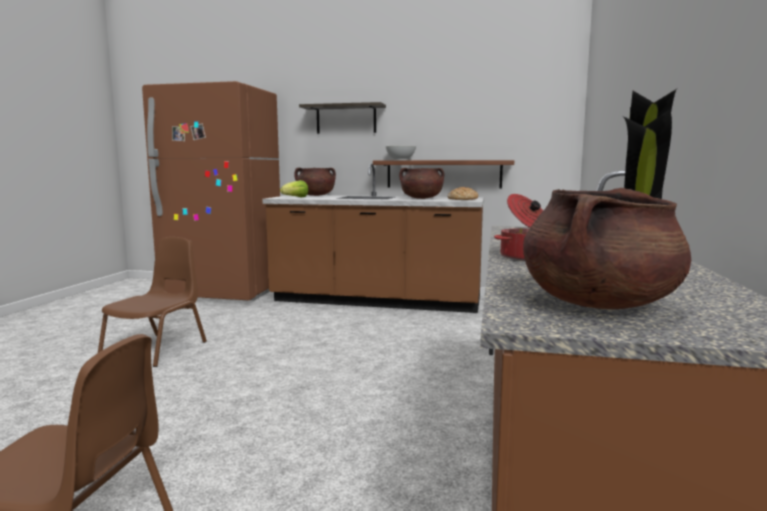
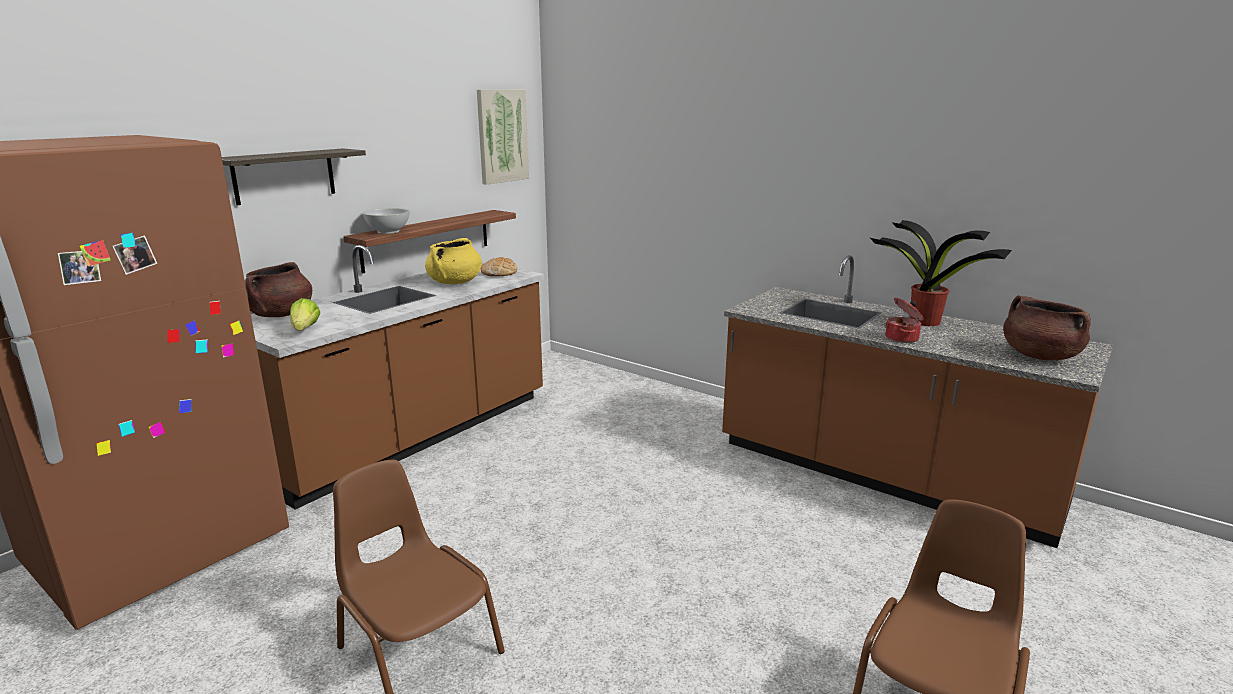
camera: 65 degrees left, 10 degrees up
(421, 198) = (455, 282): brown cooking pot -> yellow cooking pot
(530, 100) = (502, 136): none -> picture

